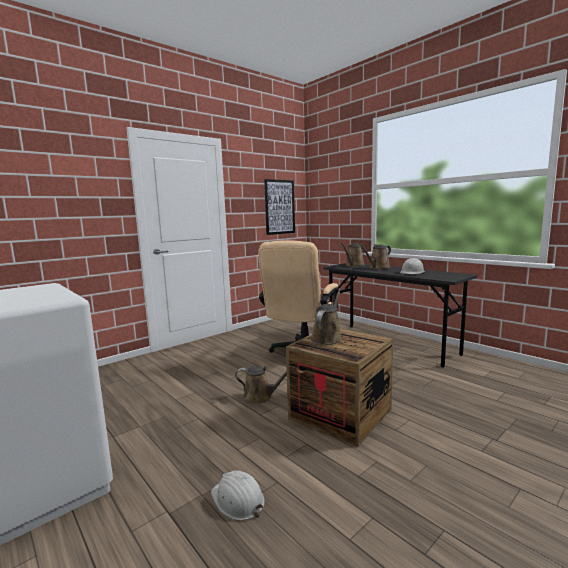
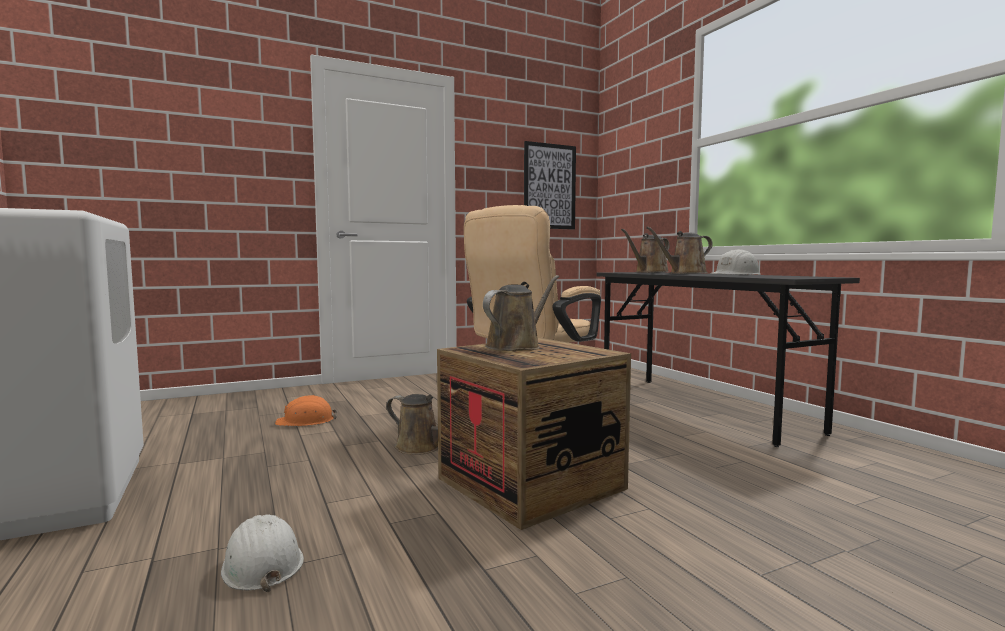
camera: 15 degrees right, 5 degrees down
(169, 387) = (306, 421): none -> orange hard hat

